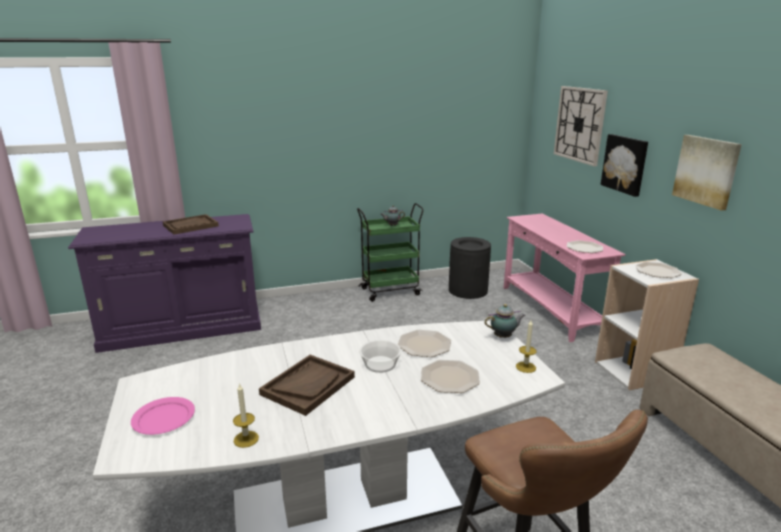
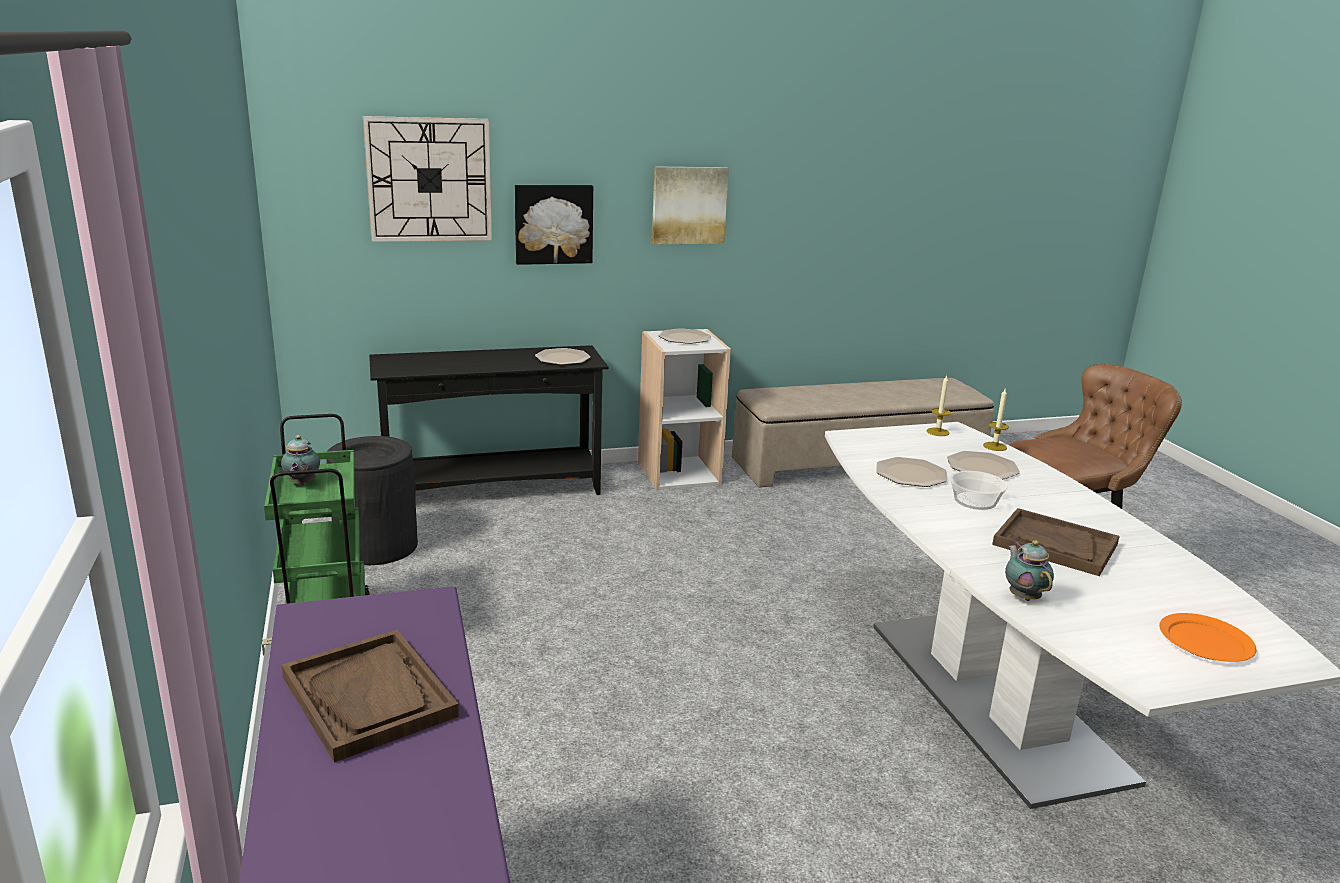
camera: 90 degrees left, 0 degrees up
(163, 418) = (1206, 642): pink plate -> orange plate
(246, 439) = (1189, 578): candle -> candle (995, 446)
(504, 337) = (871, 433): teapot -> teapot (1023, 596)
(551, 310) = (493, 489): pink console table -> black console table

